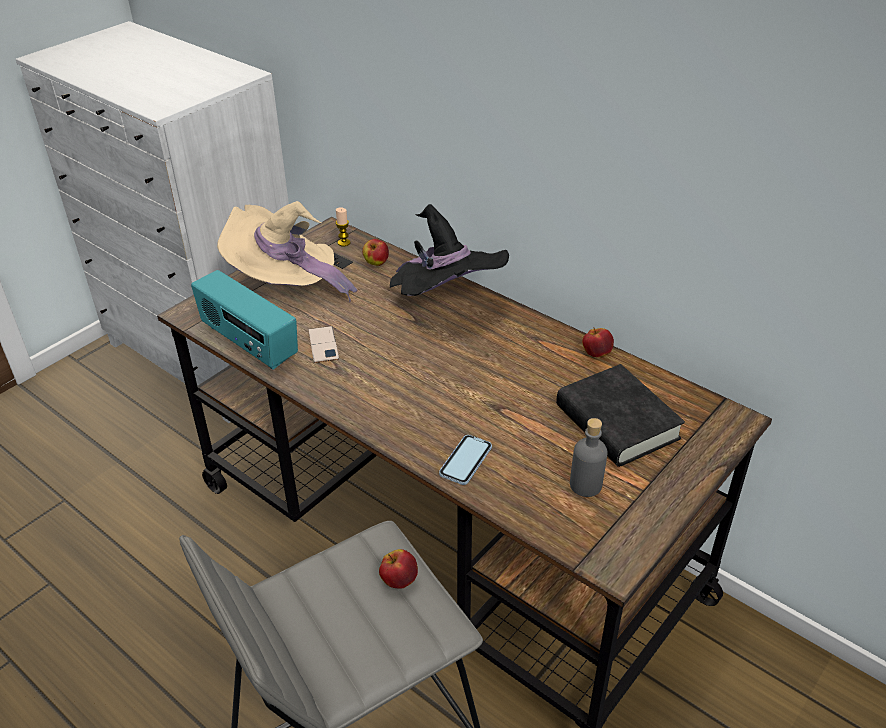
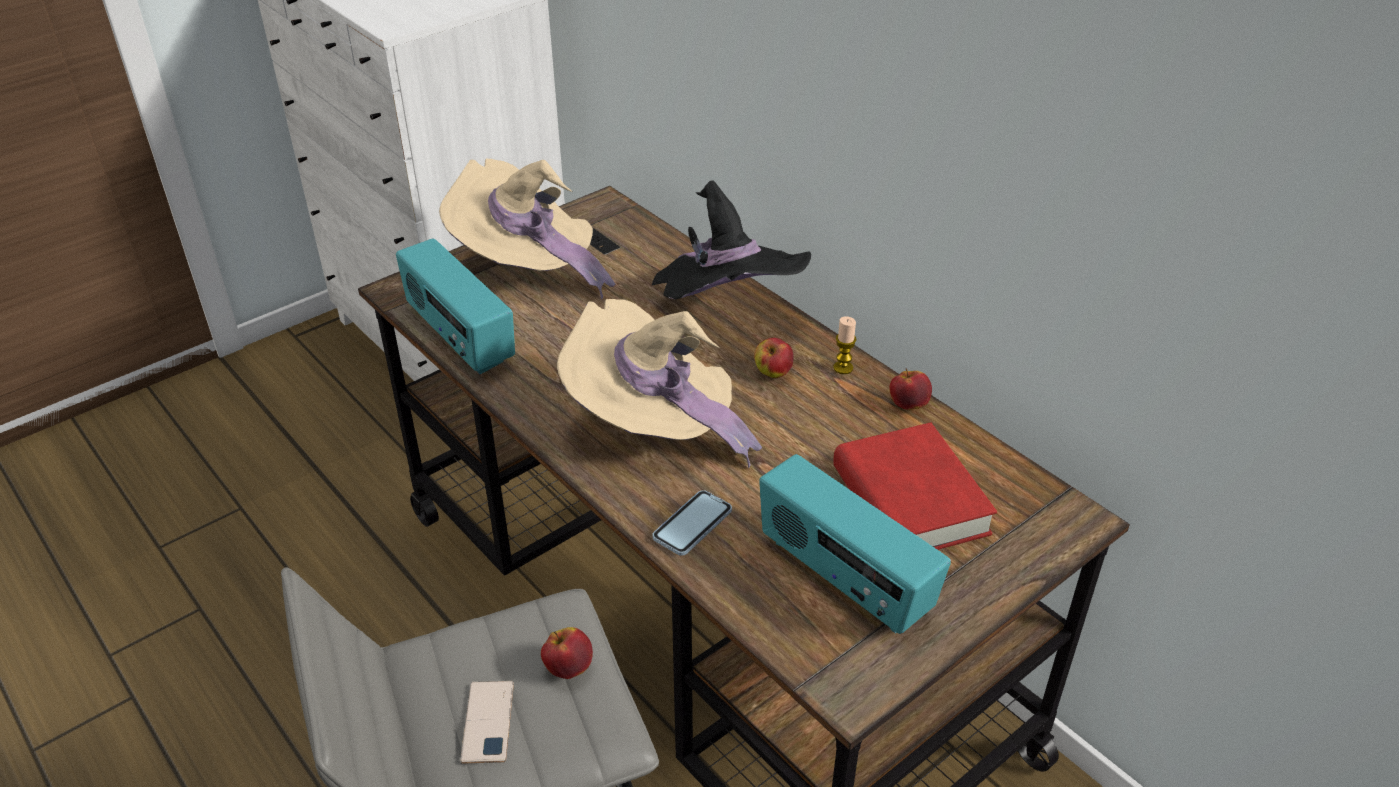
camera: 10 degrees right, 0 degrees up
(323, 345) = (552, 350): phone -> phone (488, 722)
(344, 243) = (616, 221): candle -> candle (843, 368)
(376, 263) = (649, 252): apple -> apple (773, 373)
(417, 392) = (654, 426): none -> beige hat
(585, 485) = (843, 579): grey bottle -> radio
(617, 422) = (909, 501): black book -> red book

